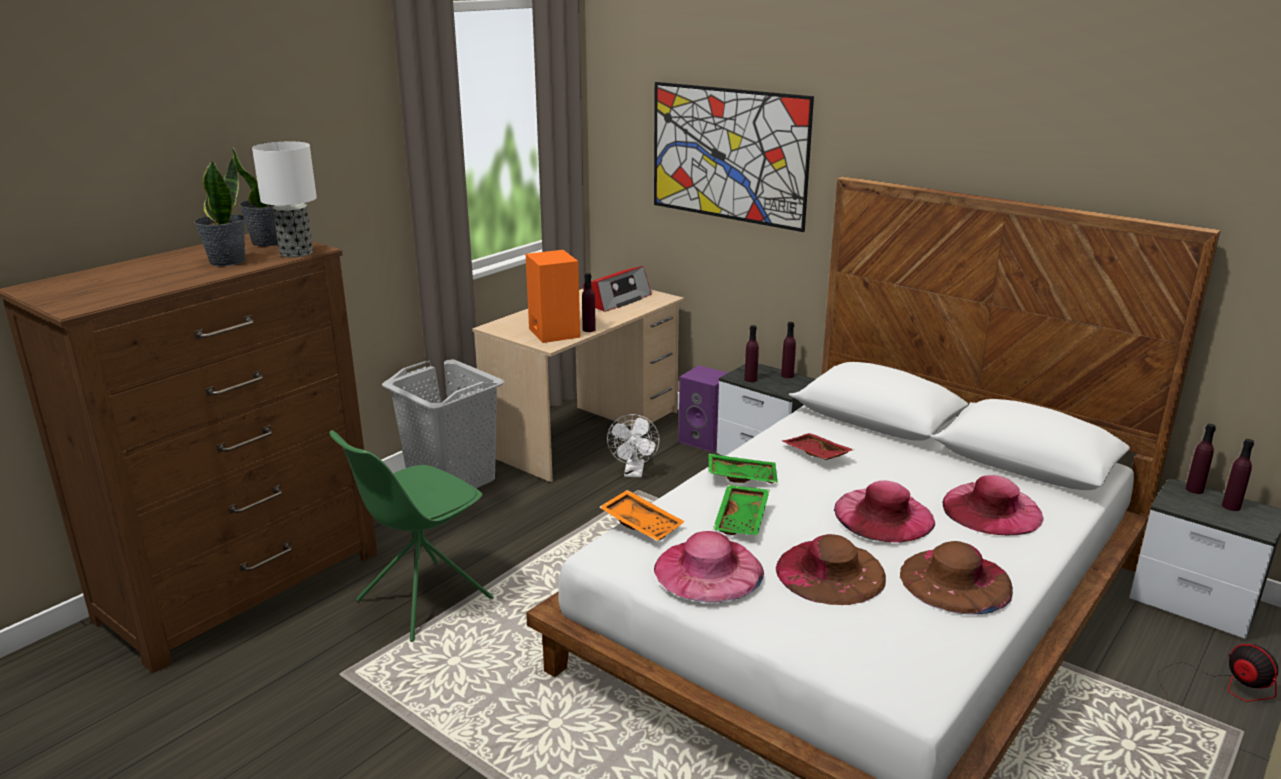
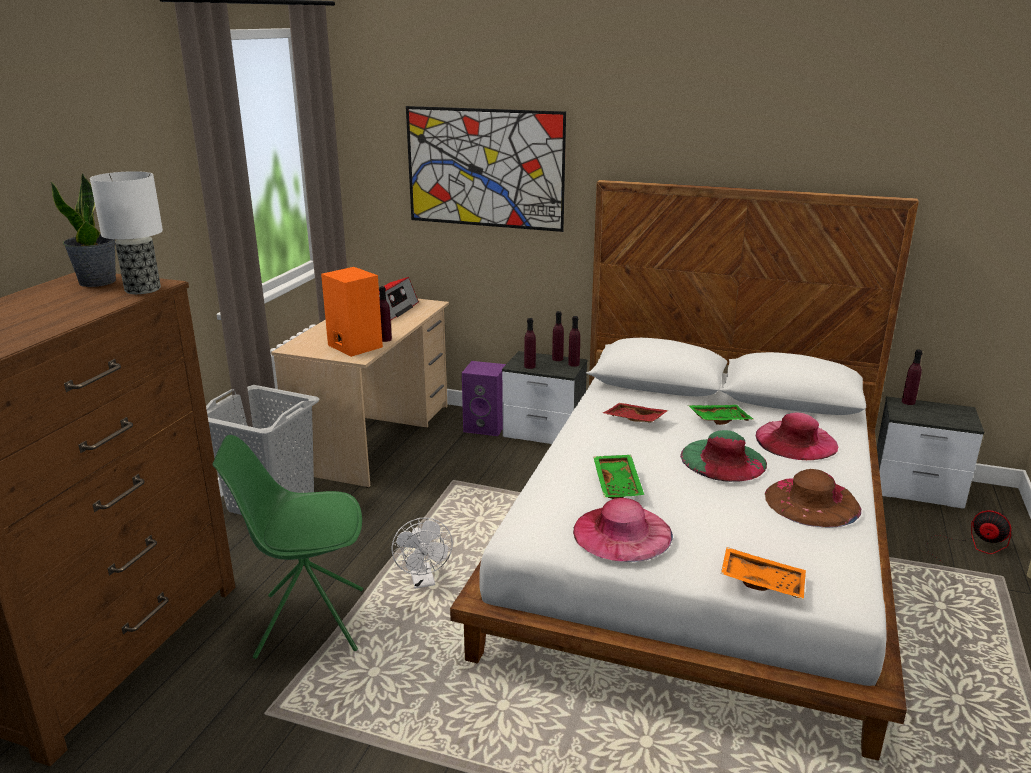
camera: 20 degrees left, 0 degrees up
(226, 261) = (71, 305): potted plant -> none
(422, 601) = (308, 622): green chair -> green chair turned 60 degrees clockwise
(634, 473) = (440, 465): white fan -> white fan (423, 581)
(642, 523) = (537, 504): orange tray -> orange tray (762, 581)
(742, 476) = (589, 448): green tray -> green tray (719, 419)
(830, 572) = (716, 515): brown hat -> none
(883, 515) = (723, 460): pink hat -> green hat
(1231, 506) = (939, 410): purple bottle -> purple bottle (573, 364)

